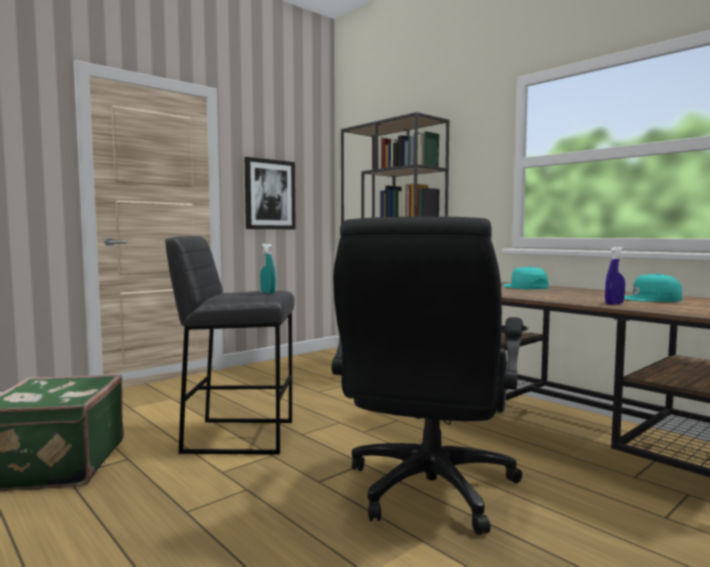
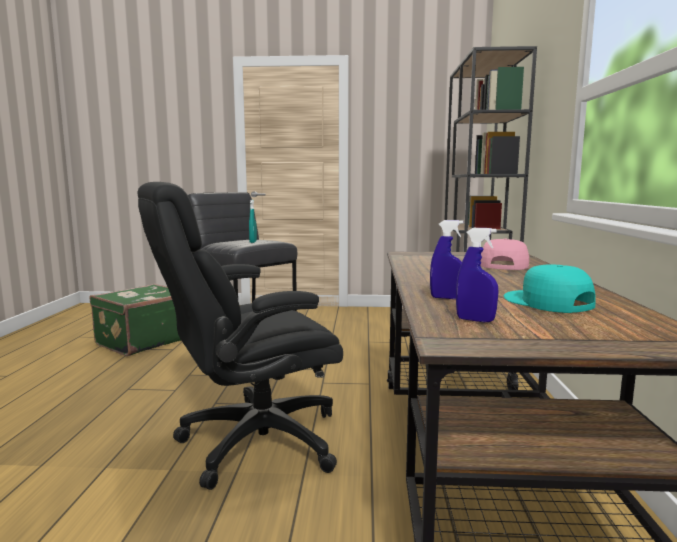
camera: 45 degrees right, 5 degrees up
(269, 194) = (401, 150): picture -> none
(524, 287) = (503, 265): turquoise cap -> pink cap
(681, 309) = (475, 320): none -> blue spray bottle

